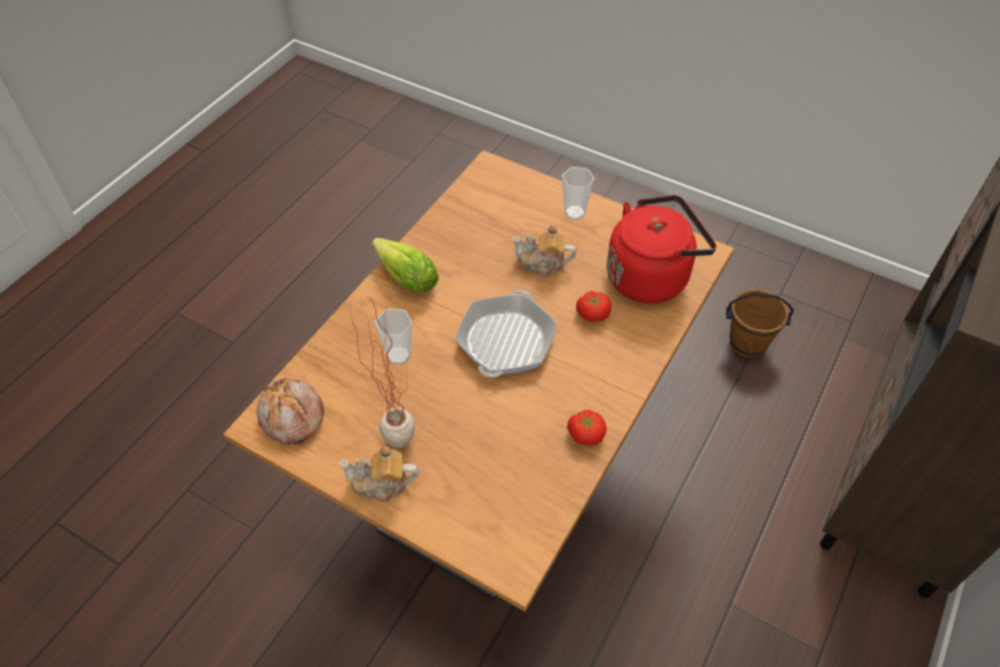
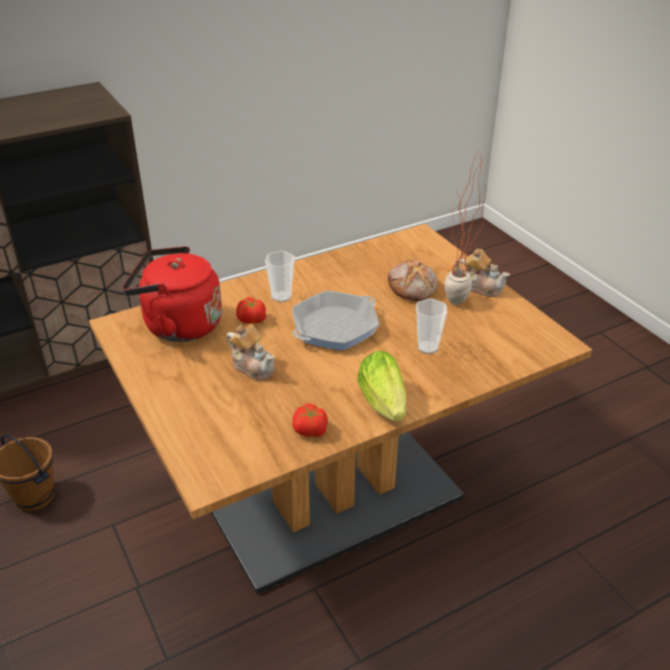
camera: 150 degrees left, 15 degrees down
(291, 417) = (533, 340): bread -> bread (413, 288)
(574, 212) = (176, 396): cup -> cup (281, 297)
(586, 433) = (327, 265): tomato -> tomato (310, 430)

